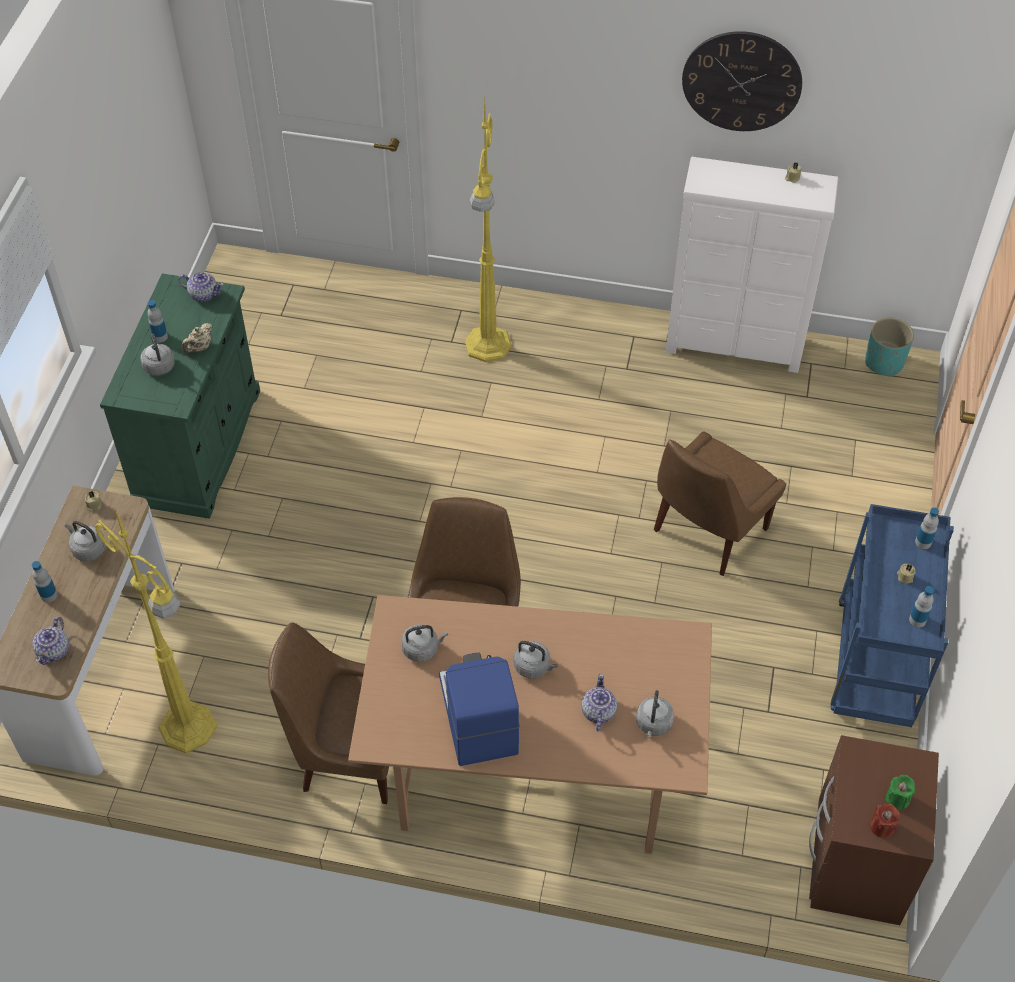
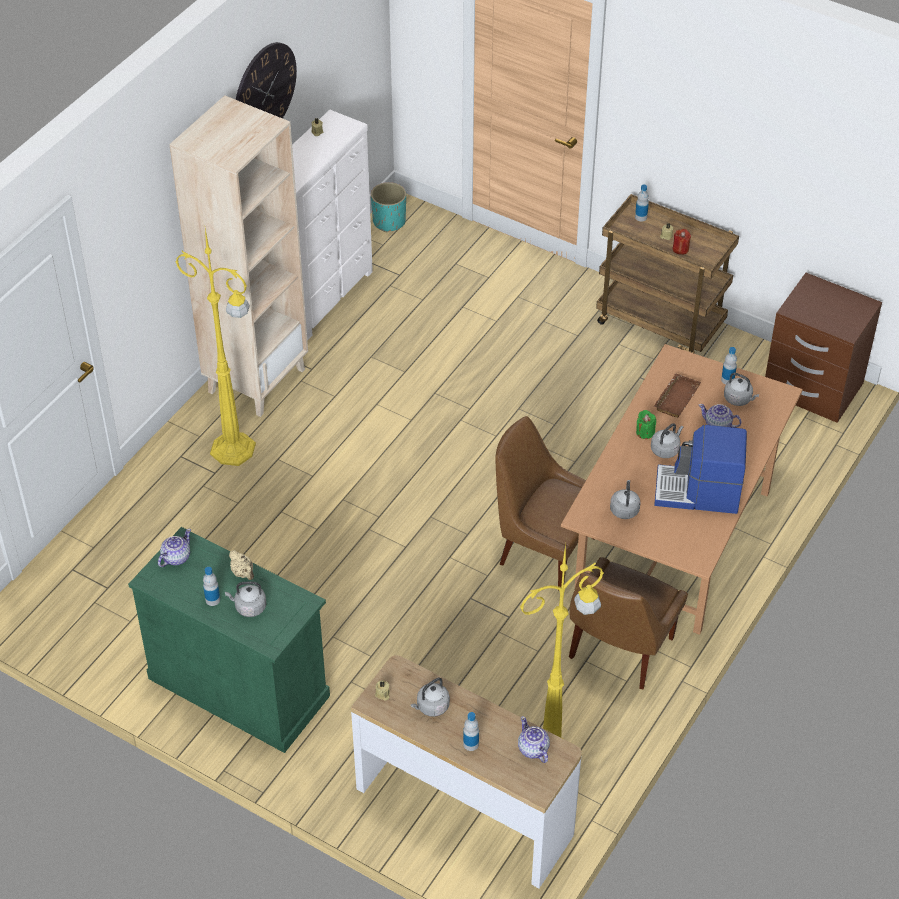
camera: 70 degrees left, 5 degrees down
(54, 650) = (533, 749): teapot -> teapot turned 150 degrees counterclockwise
(589, 331) = (256, 380): none -> beige bookcase
(623, 656) = (675, 398): none -> brown tray
(707, 532) = (502, 373): brown chair -> none
(875, 666) = (661, 324): blue cart -> brown cart
(881, 826) = (851, 317): red candle -> red candle (680, 249)
(897, 799) = (833, 302): green candle -> green candle (645, 432)
(917, 620) = (704, 242): bottle -> bottle (727, 380)

